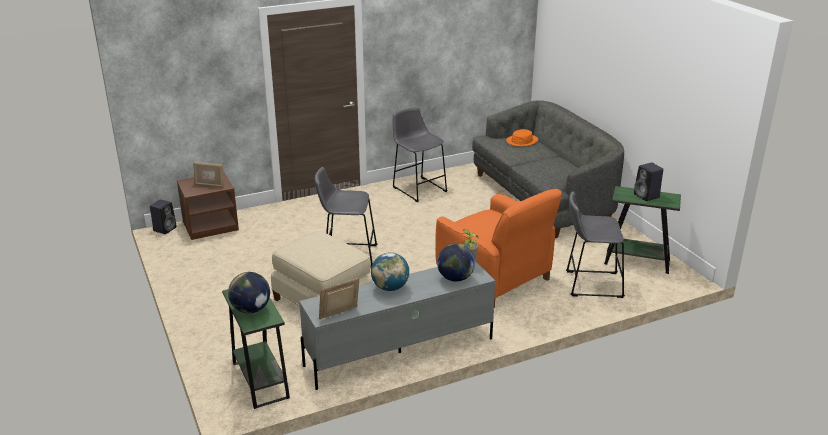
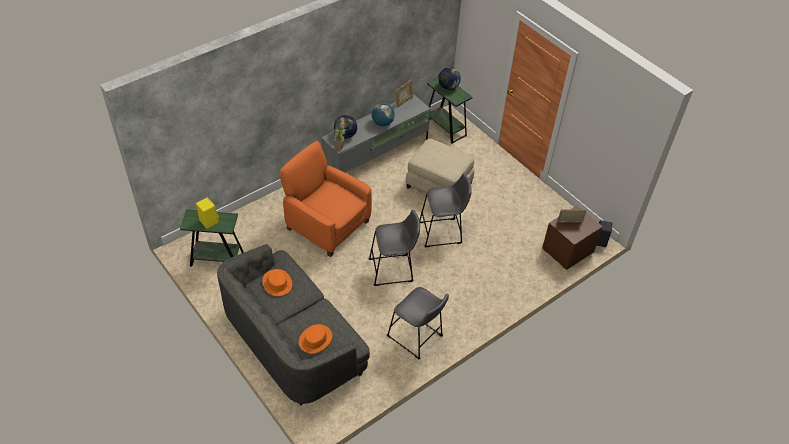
camera: 165 degrees right, 20 degrees up
(559, 171) = (277, 283): none -> orange hat
(590, 284) = (256, 229): grey stool -> grey stool (393, 270)
(647, 196) = (208, 221): black speaker -> yellow speaker

